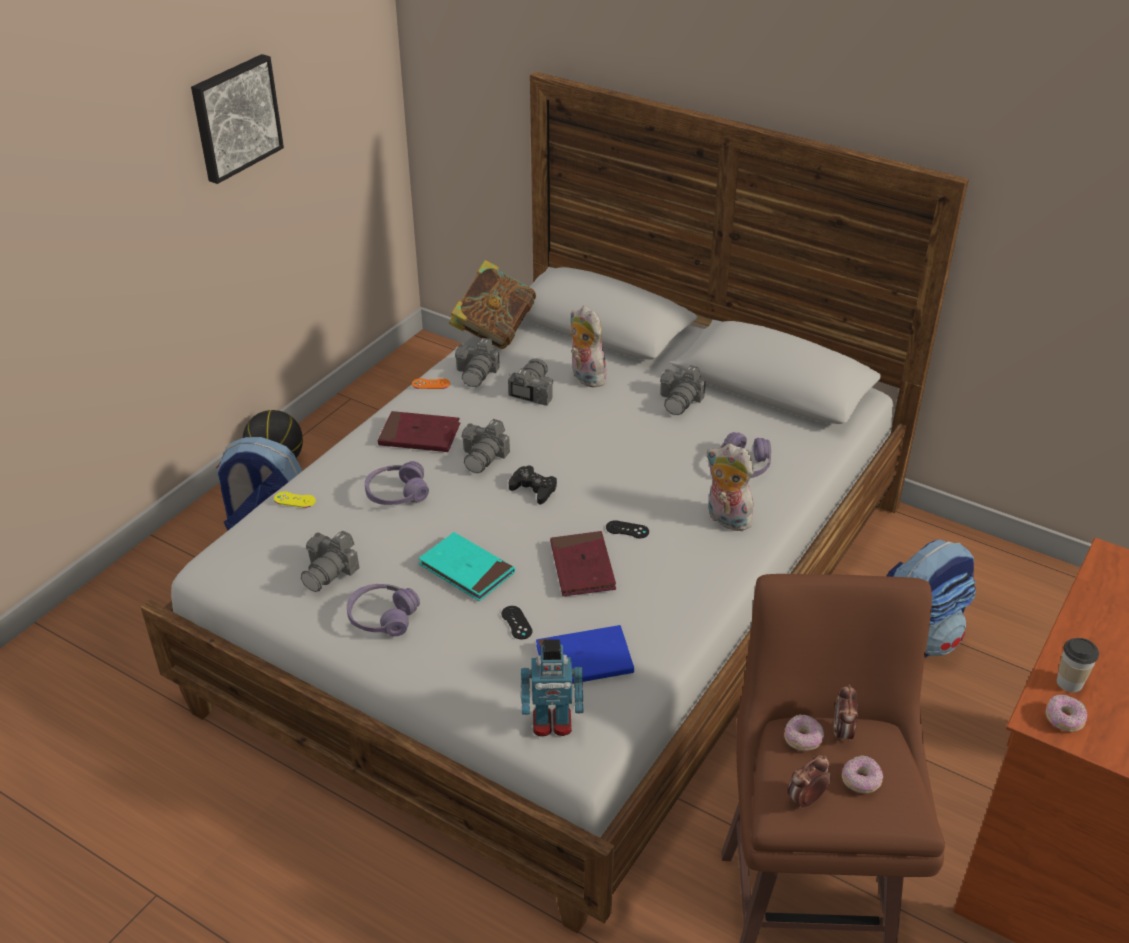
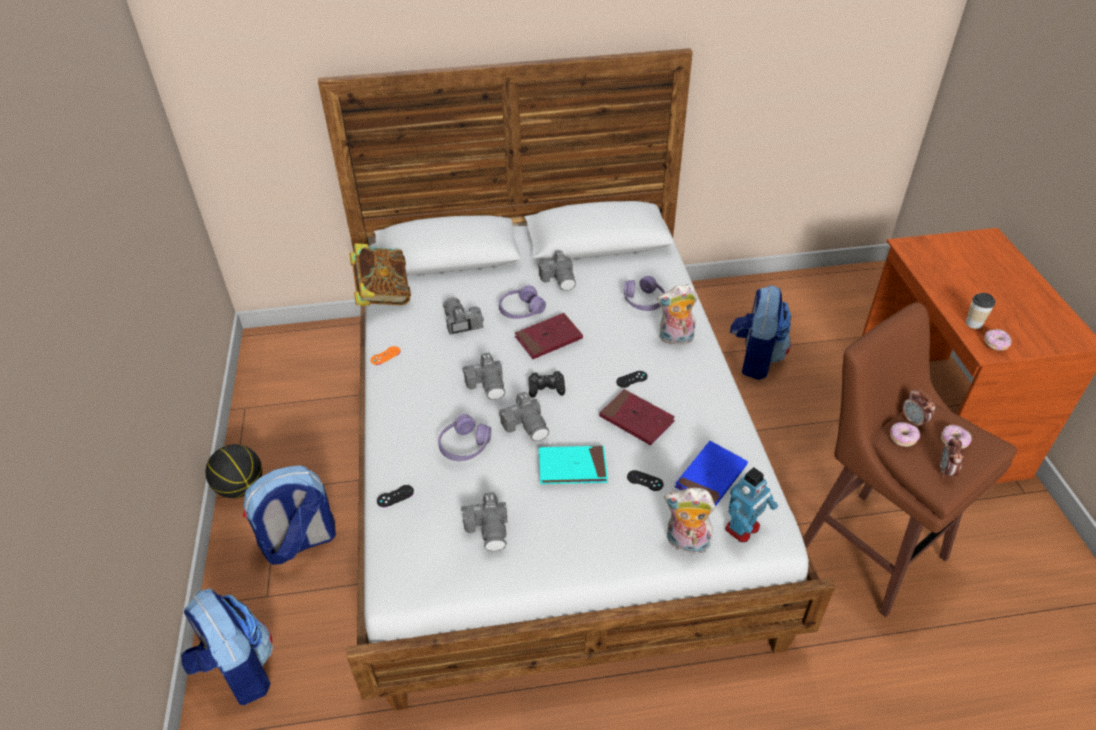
camera: 40 degrees left, 5 degrees up
(124, 601) = (238, 670): none -> backpack
(235, 117) = (114, 208): picture -> none
(294, 500) = (395, 496): yellow game controller -> black game controller
(382, 617) = (562, 536): purple headphones -> purple headphones (521, 310)
(419, 435) = (425, 396): red book -> red book (548, 338)
(477, 373) = (408, 330): camera -> camera (526, 425)
(585, 377) = (483, 295): plush toy -> plush toy (686, 543)

